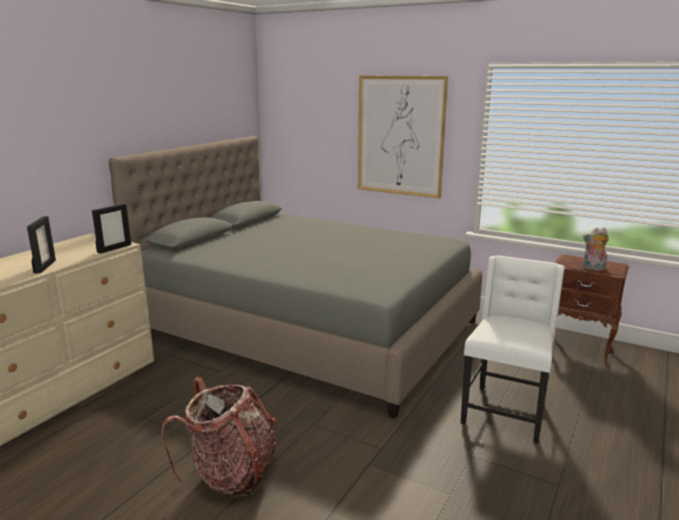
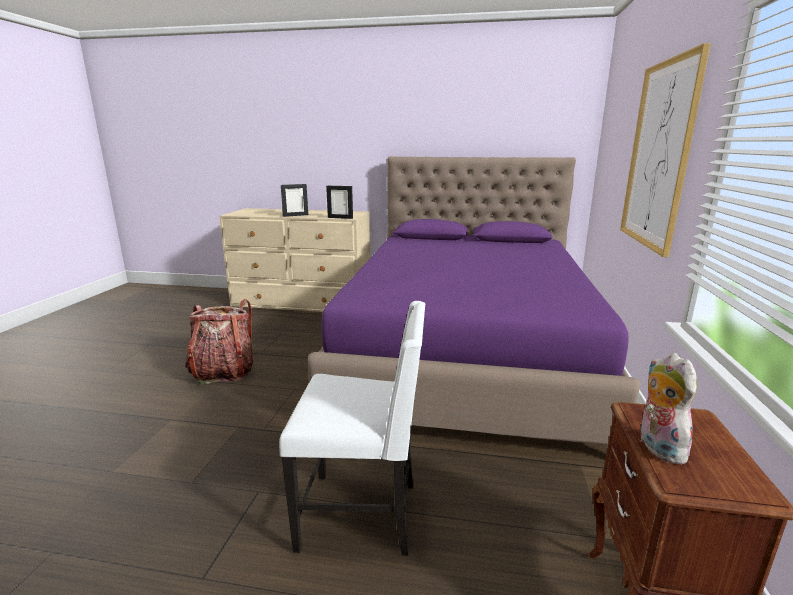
camera: 70 degrees right, 0 degrees up
(307, 327) = (467, 352): grey bed -> purple bed

